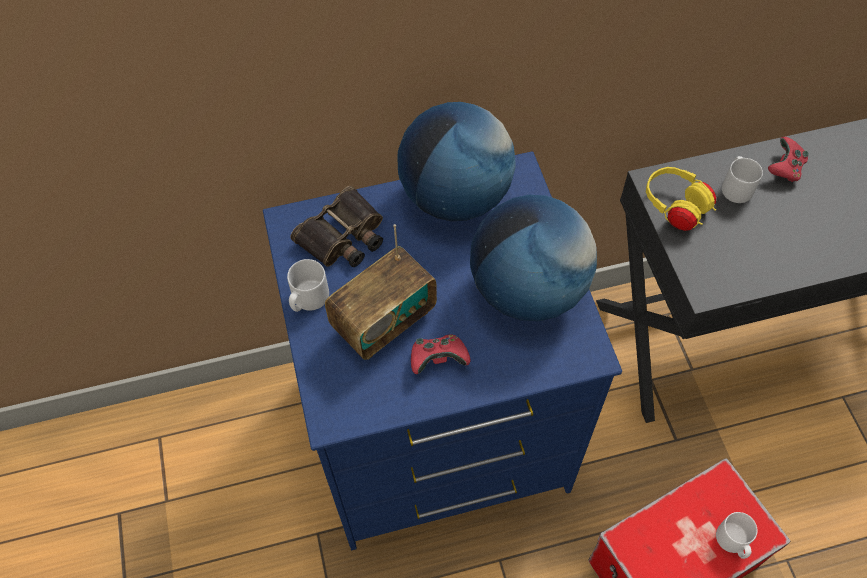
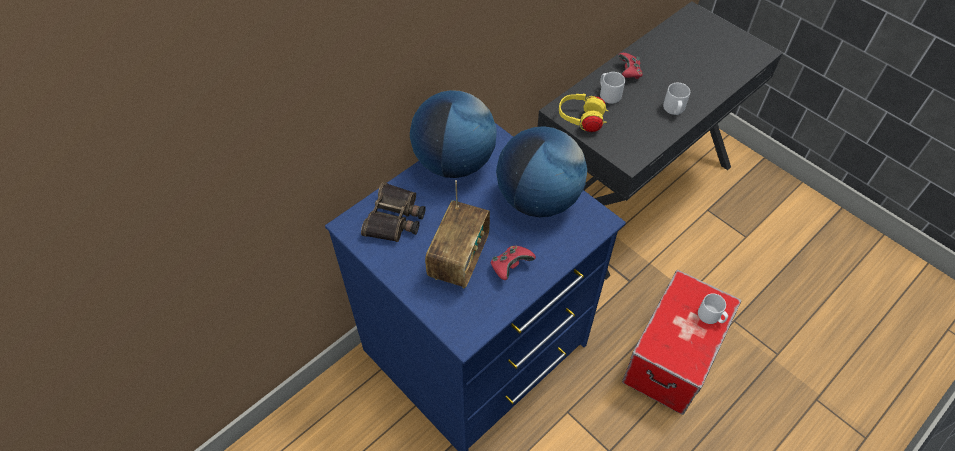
camera: 30 degrees left, 5 degrees down
(308, 299) = (397, 269): grey mug -> grey mug (674, 109)

